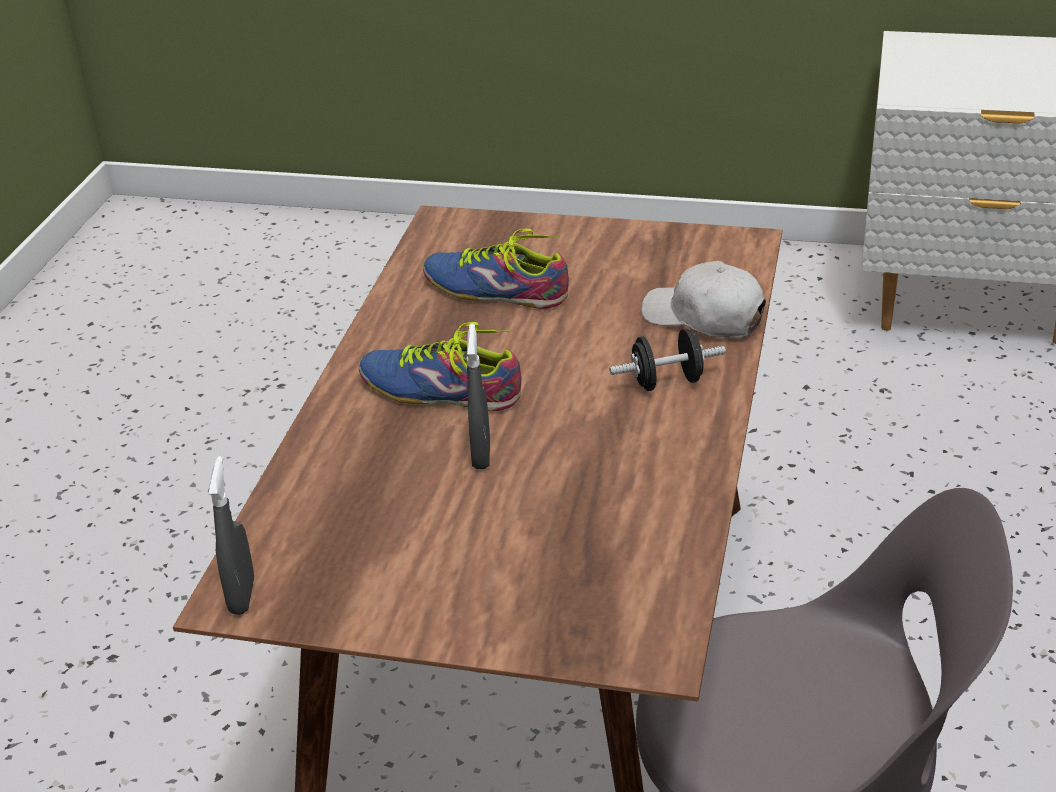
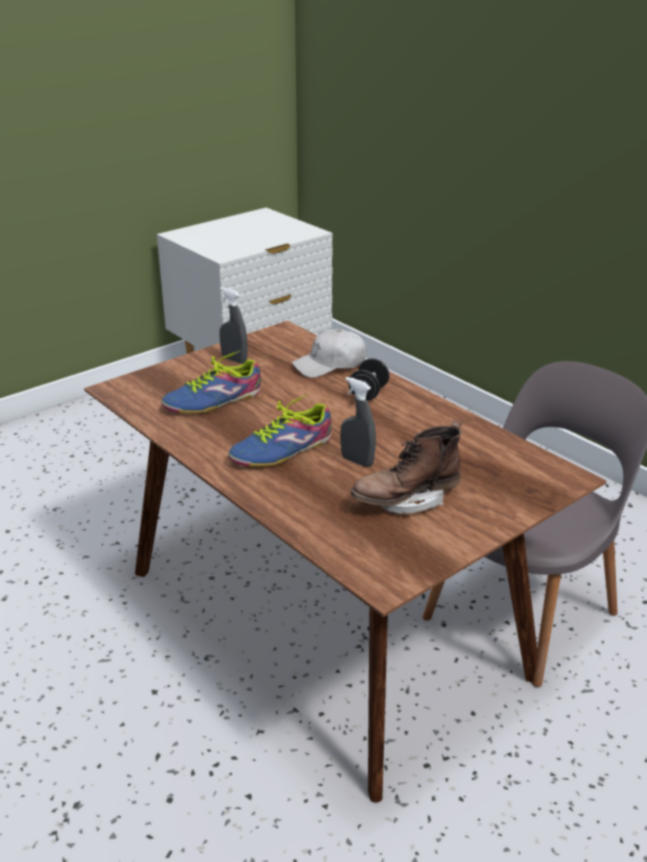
camera: 55 degrees left, 5 degrees down
(242, 596) = (385, 579): grey spray bottle -> grey spray bottle (234, 360)
(431, 534) = (406, 500): none -> brown boot

